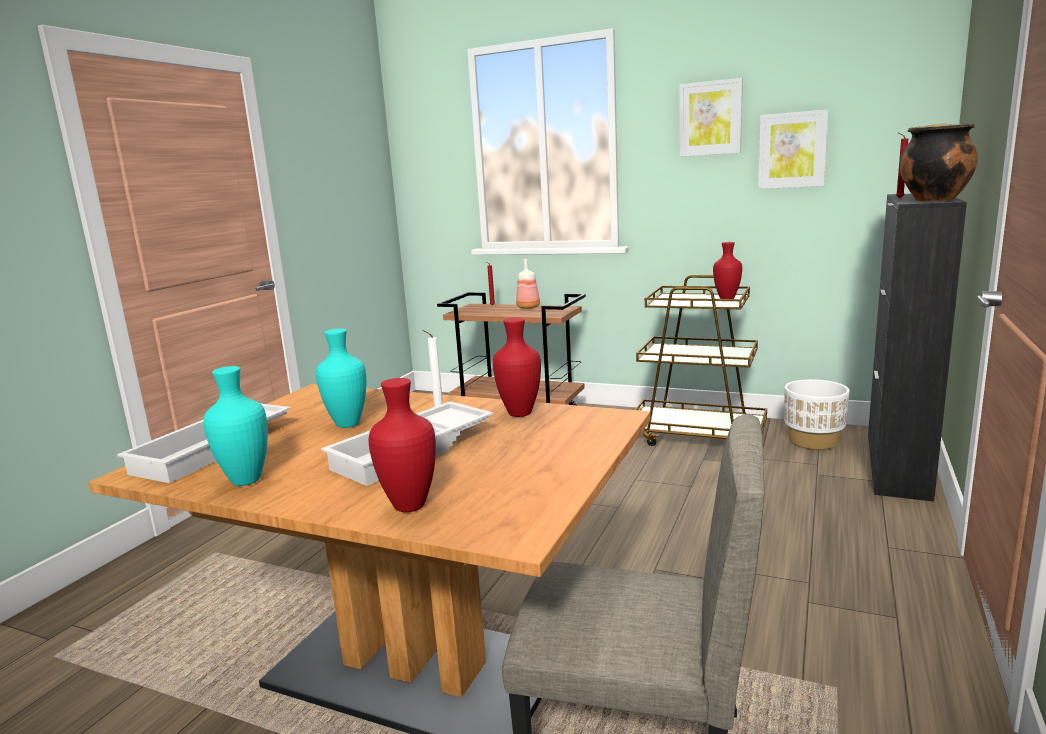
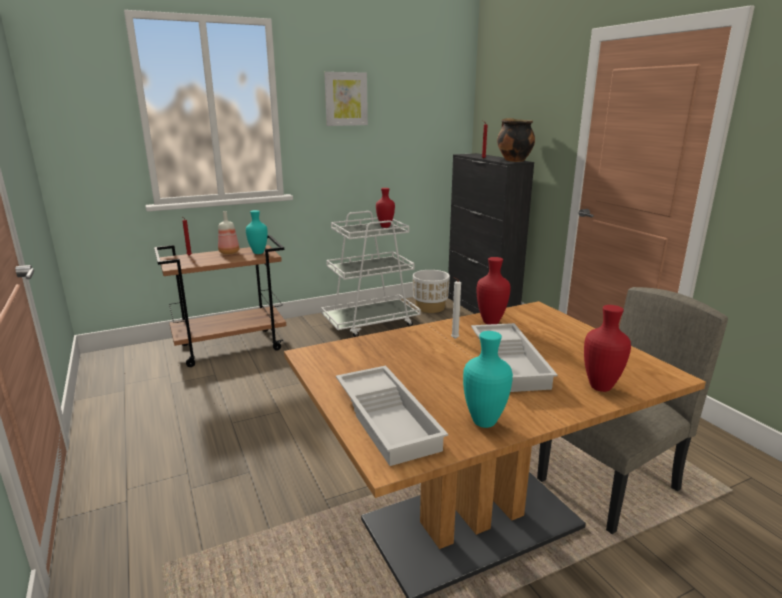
camera: 50 degrees left, 5 degrees up
(348, 425) = (421, 365): turquoise vase -> turquoise vase (259, 253)
(697, 436) = (371, 323): brown cart -> white cart
(792, 150) = (396, 124): picture -> none

